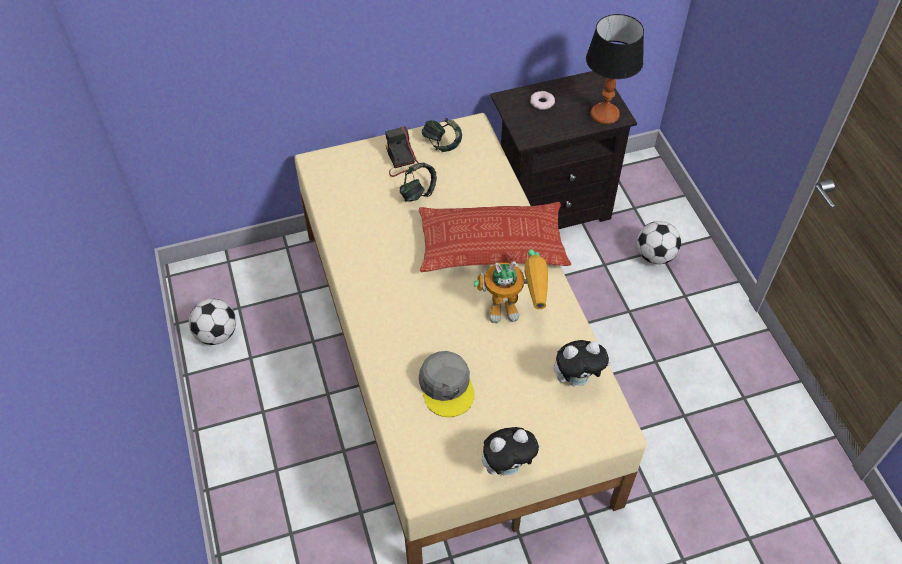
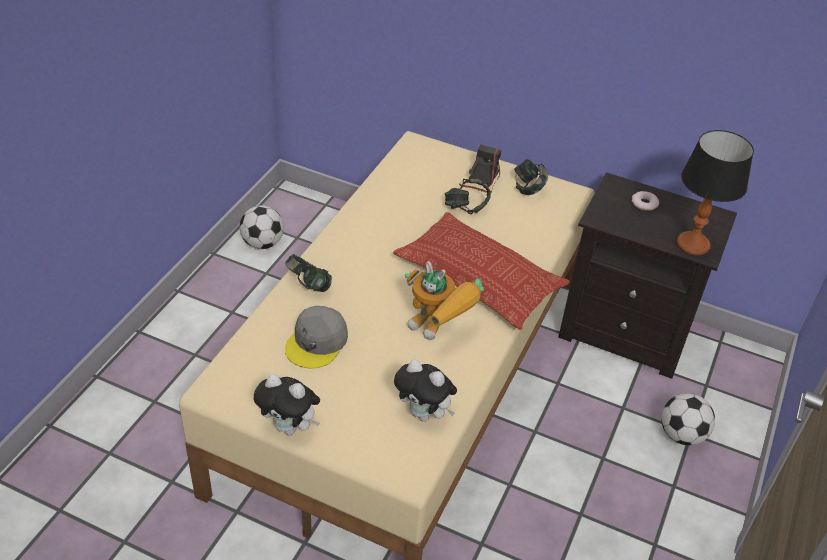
camera: 40 degrees right, 10 degrees down
(384, 346) = (308, 285): none -> headphones

